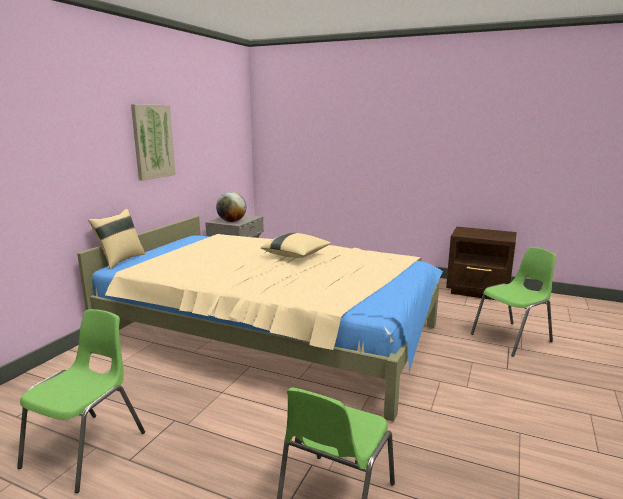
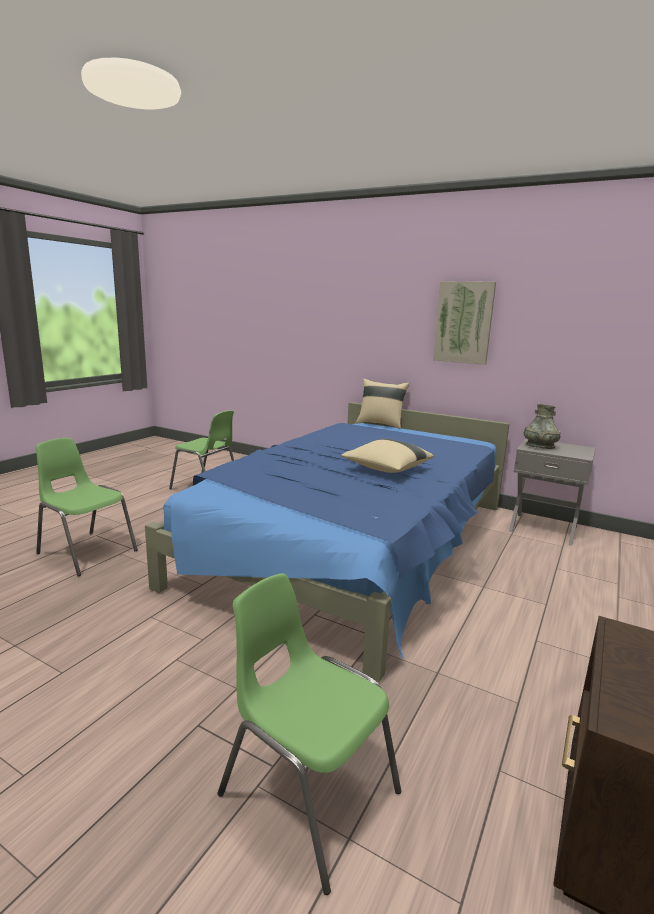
camera: 95 degrees right, 0 degrees up
(232, 221) = (540, 446): globe -> grey vase
(272, 334) = (355, 543): beige bed -> blue bed
(512, 338) = (307, 792): green chair -> green chair turned 150 degrees clockwise

